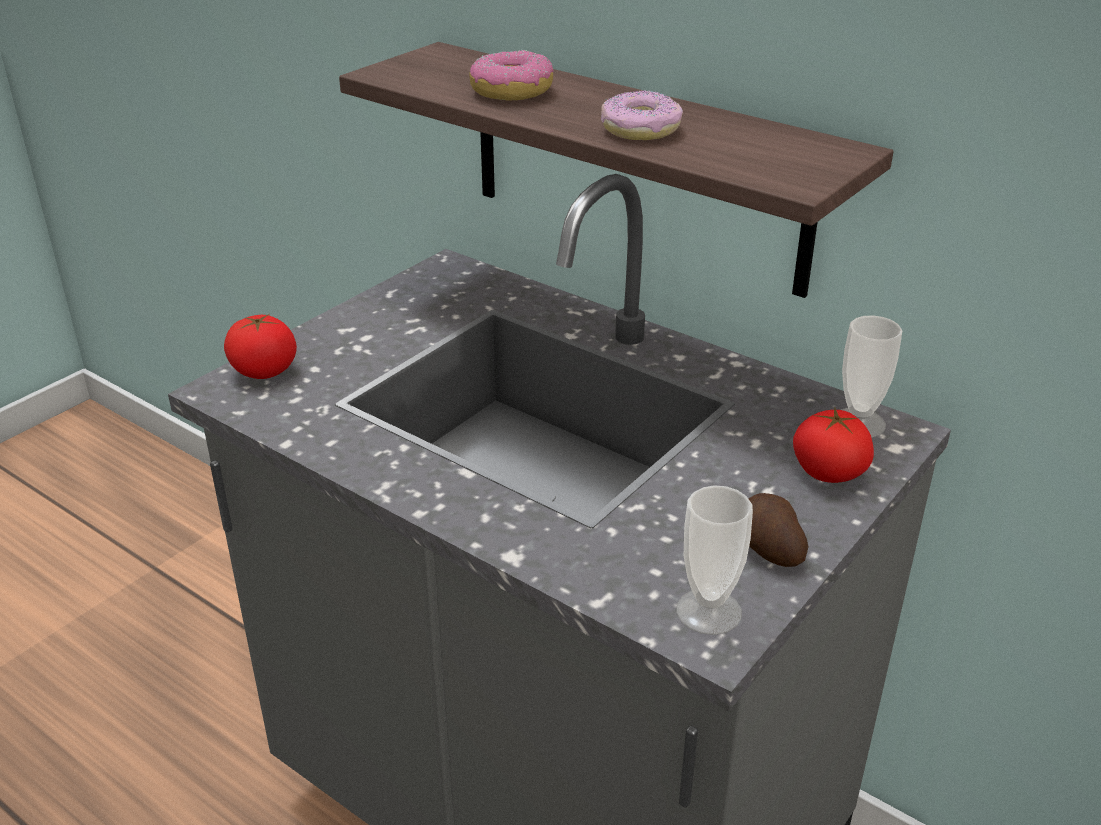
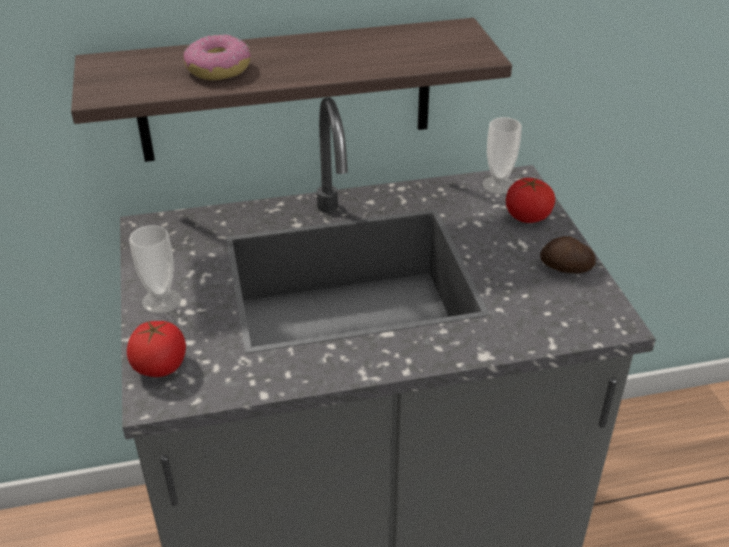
camera: 50 degrees left, 5 degrees up
(641, 129) = (346, 60): donut -> none
(708, 611) = (594, 313): cup -> cup (161, 301)

